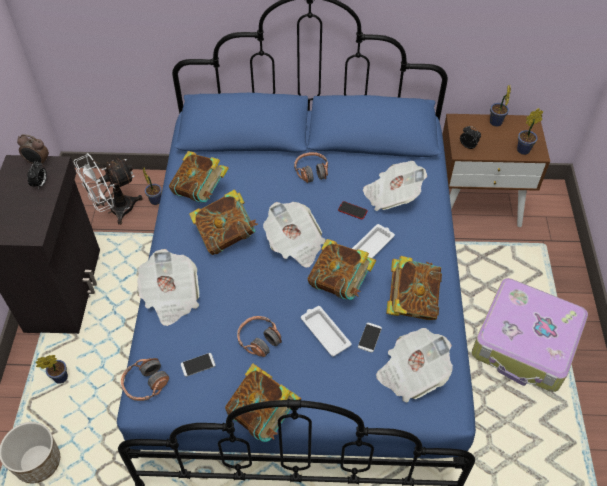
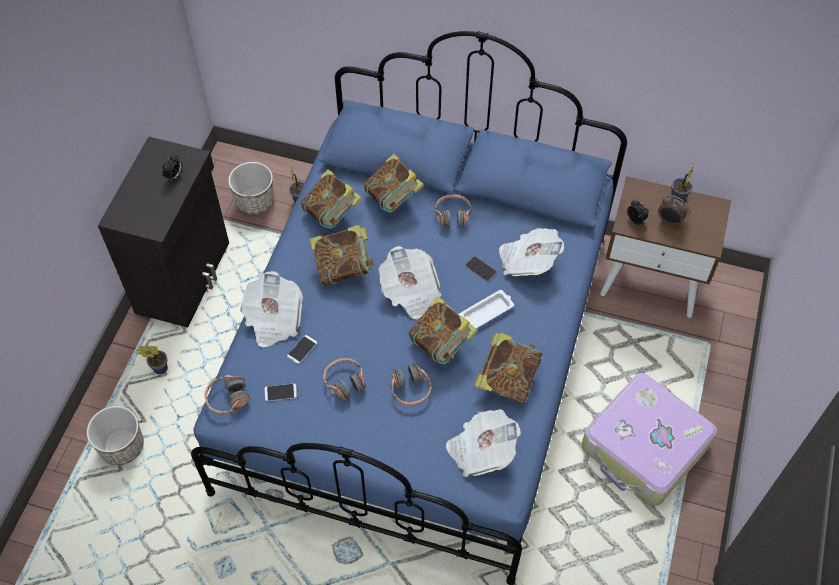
camera: 15 degrees right, 5 degrees up
(38, 162) = (177, 151): alarm clock -> alarm clock (669, 221)
(115, 210) = (255, 201): white fan -> planter
(263, 415) = (327, 455): book -> book (393, 198)
(324, 332) = (410, 389): white tray -> headphones
(369, 337) = (452, 405): phone -> phone (302, 349)
(525, 149) = (697, 238): potted plant -> none

